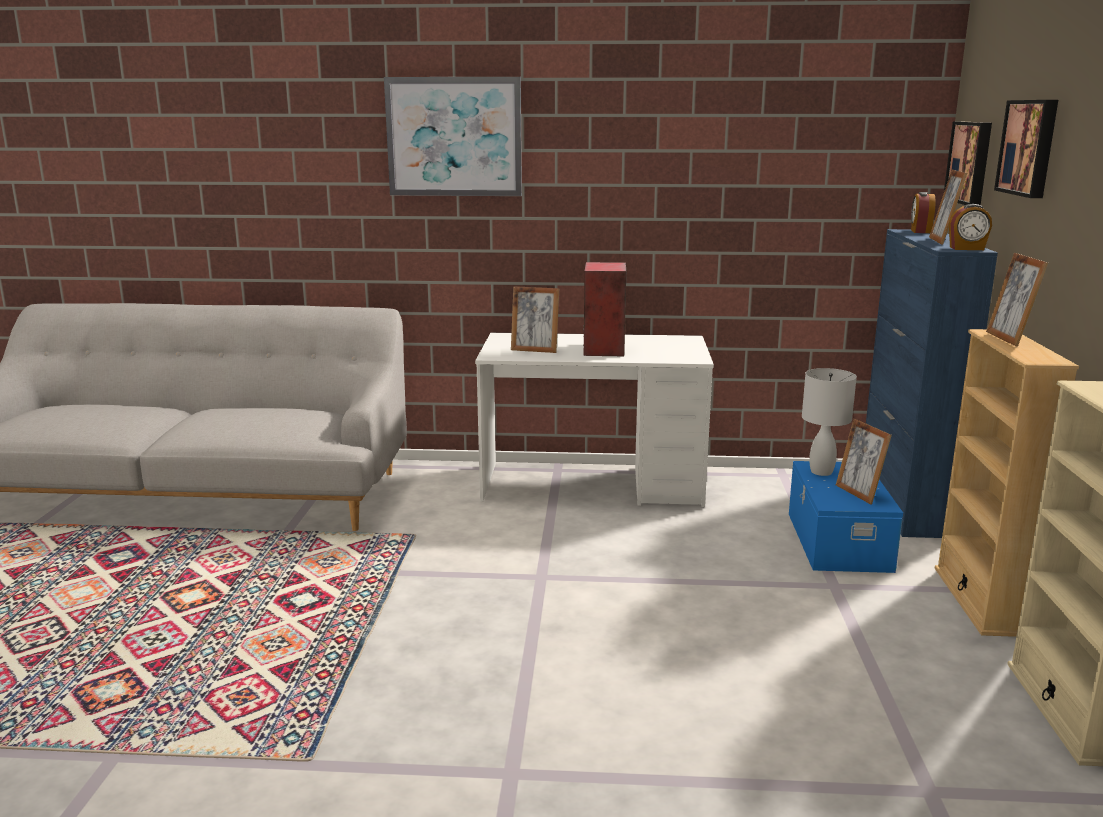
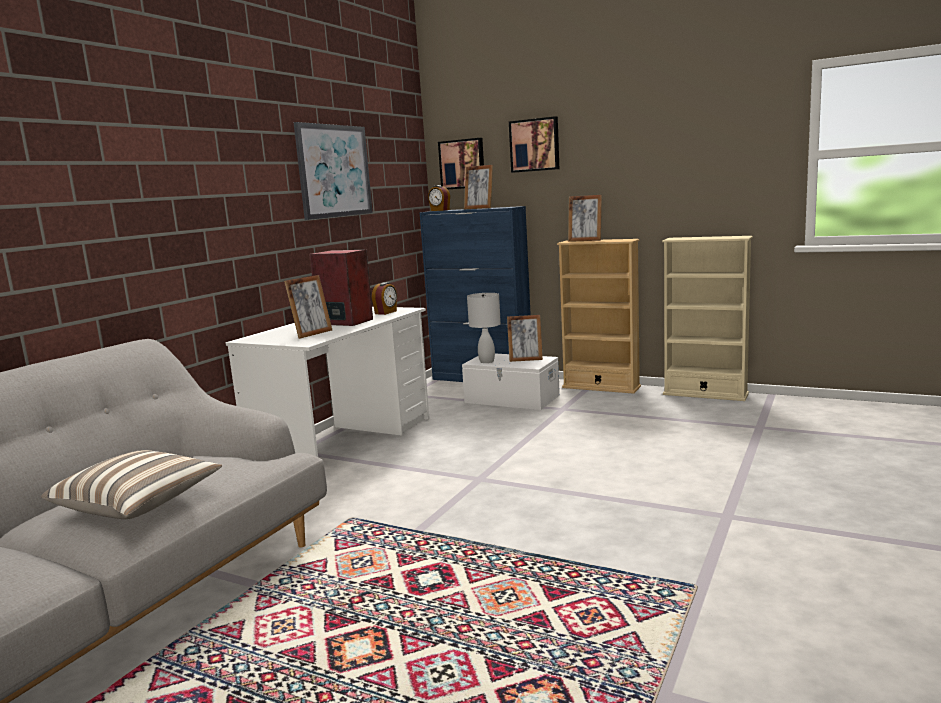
camera: 65 degrees left, 5 degrees down
(221, 426) = (139, 504): none -> pillow
(454, 137) = (166, 149): picture -> picture (334, 171)
(836, 541) = (512, 399): blue storage box -> white storage box
(967, 248) = (510, 206): alarm clock -> alarm clock (386, 312)

